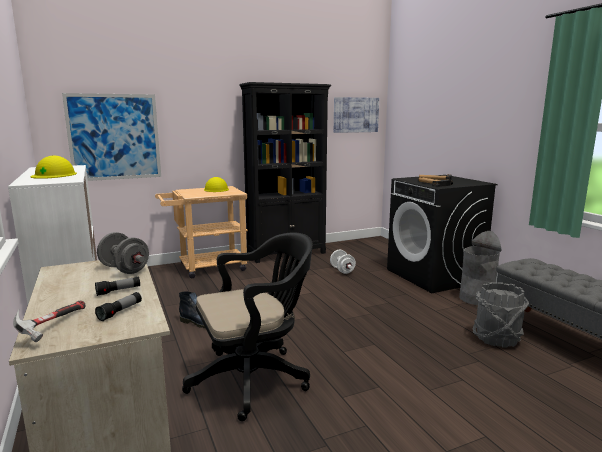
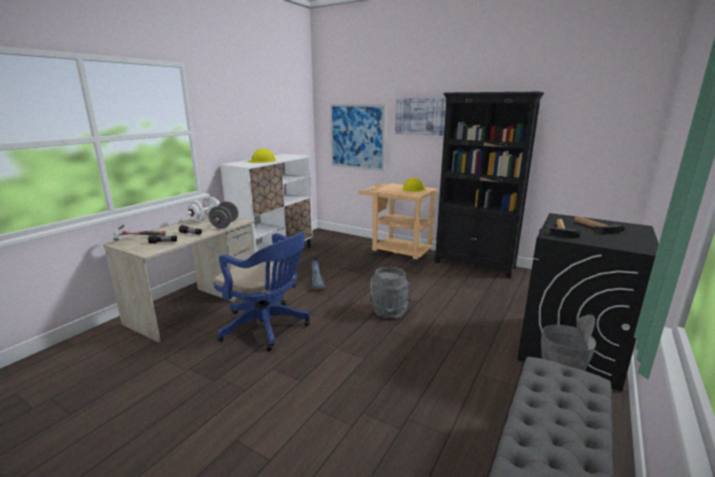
camera: 55 degrees right, 5 degrees up
(254, 378) = (267, 327): black office chair -> blue office chair
(342, 270) = (486, 298): white dumbbell -> white dumbbell (206, 219)
(355, 115) = (602, 127): picture -> picture (420, 116)
(496, 338) = (468, 433): grey bucket -> grey bucket (389, 311)

